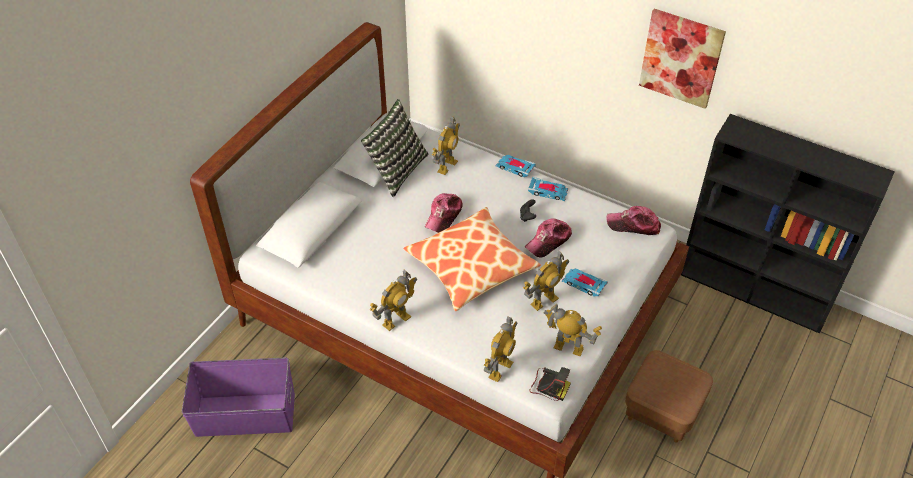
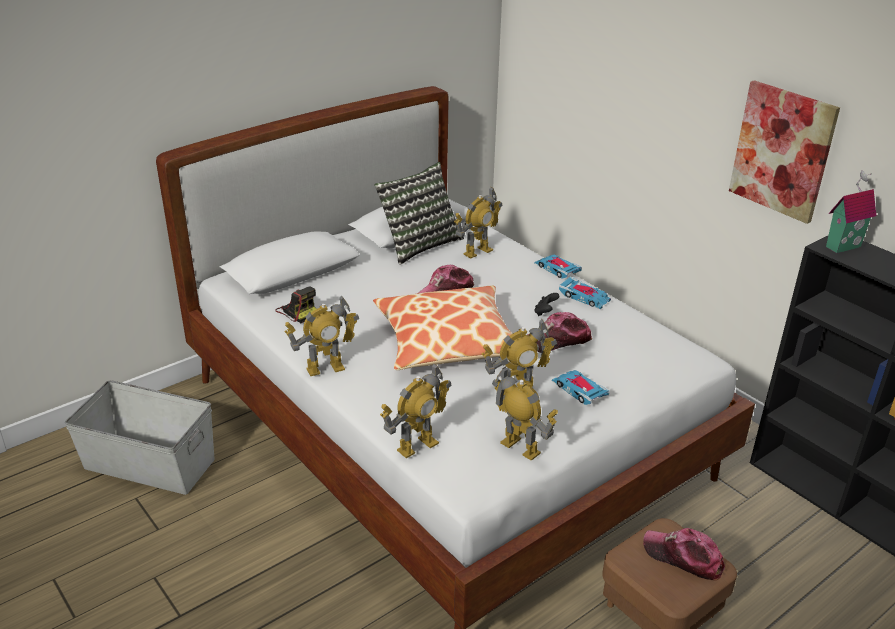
camera: 20 degrees right, 15 degrees down
(245, 414) = (149, 463): purple storage box -> grey storage box
(548, 386) = (469, 480): camera -> camera (298, 311)
(633, 225) = (677, 349): cap -> cap (683, 557)
(738, 130) = (841, 245): none -> toy house

